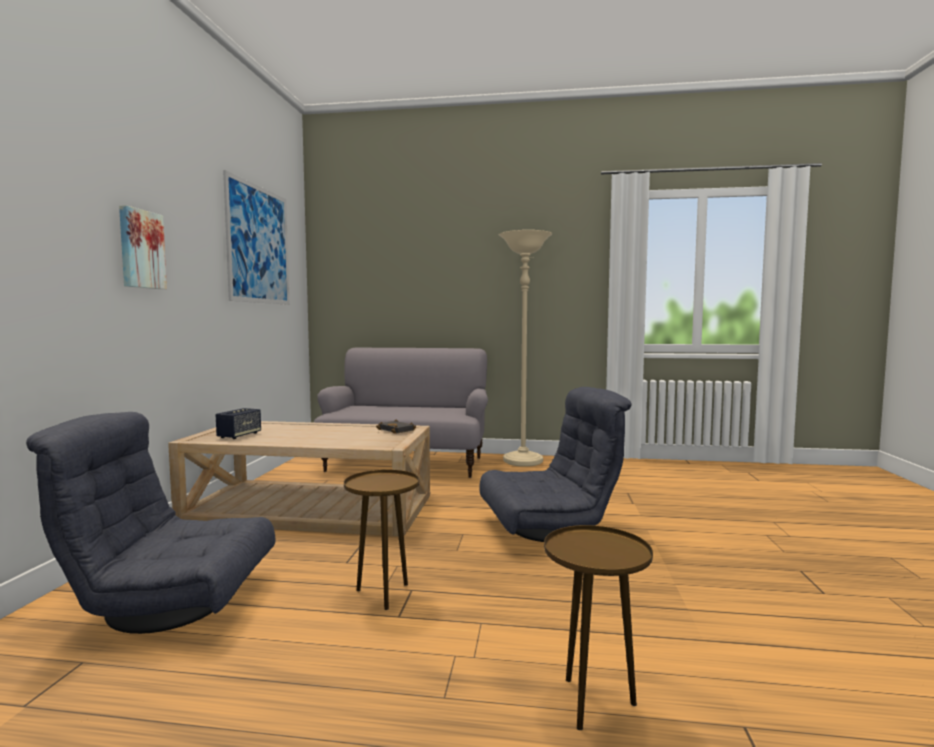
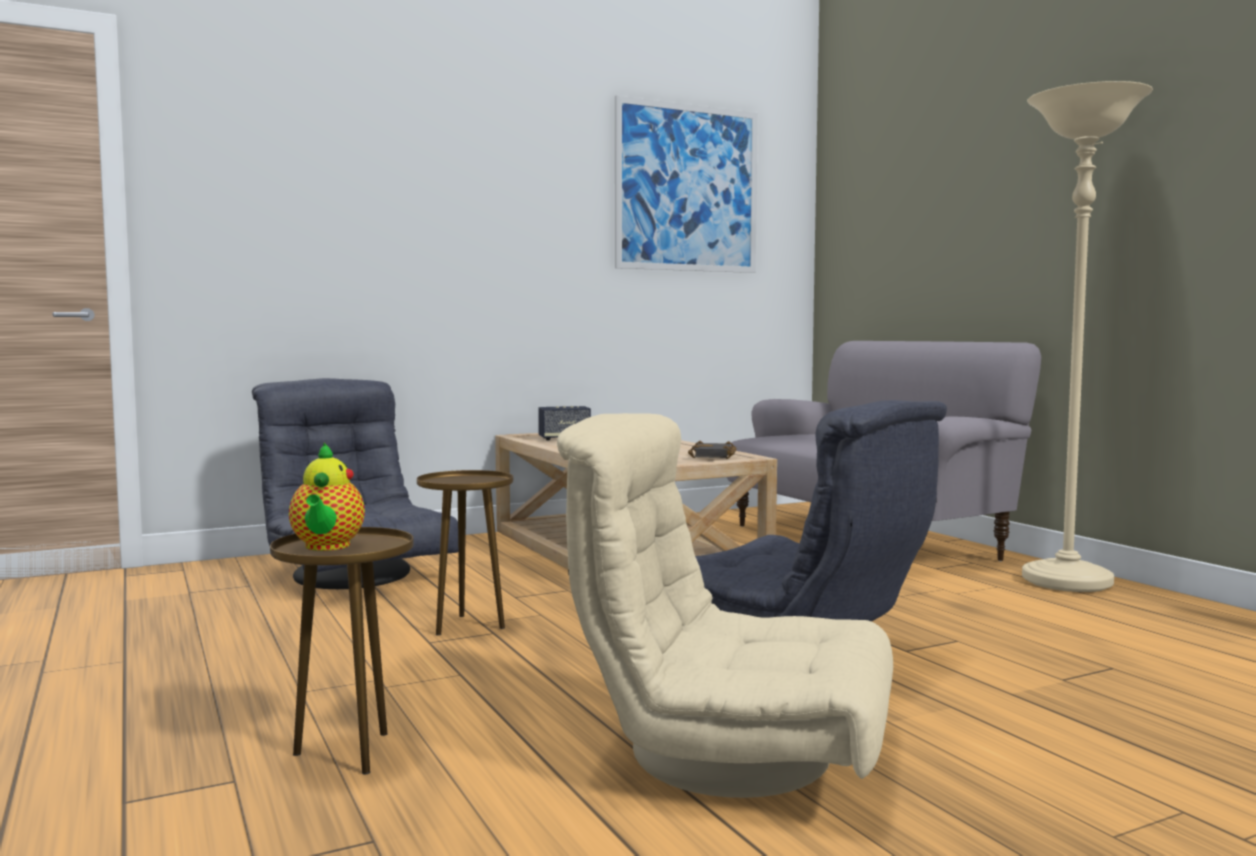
camera: 55 degrees right, 0 degrees up
(140, 249) = (465, 212): picture -> none
(592, 554) = (327, 547): none -> teapot
(671, 586) = (732, 754): none -> beige armchair

